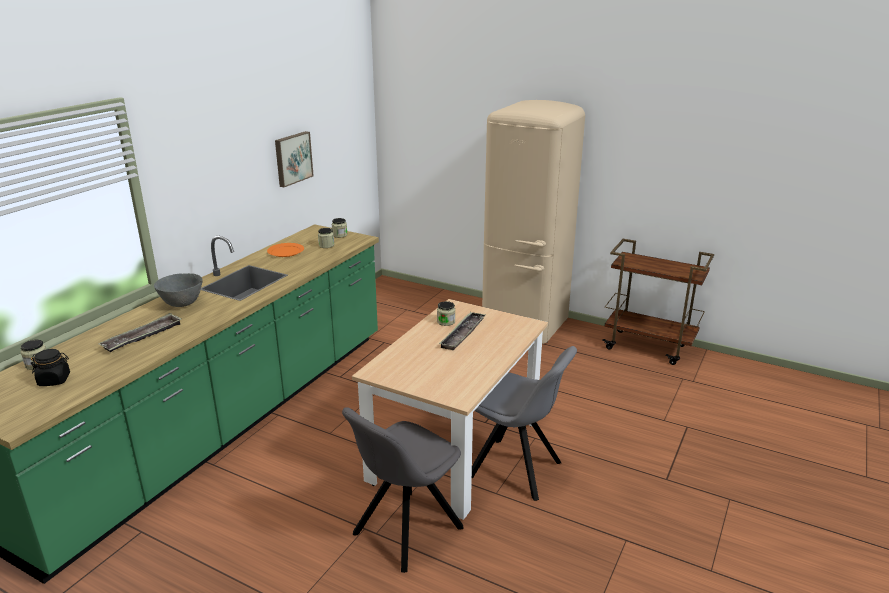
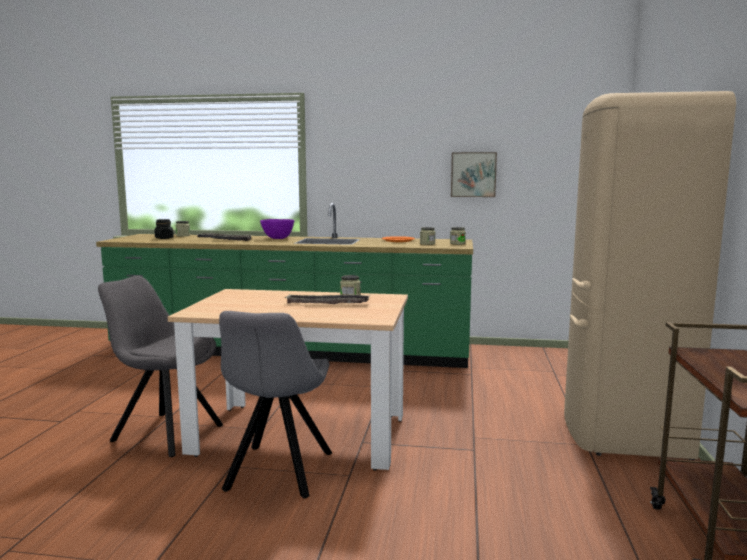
camera: 70 degrees right, 15 degrees down
(182, 304) = (278, 238): grey bowl -> purple bowl

